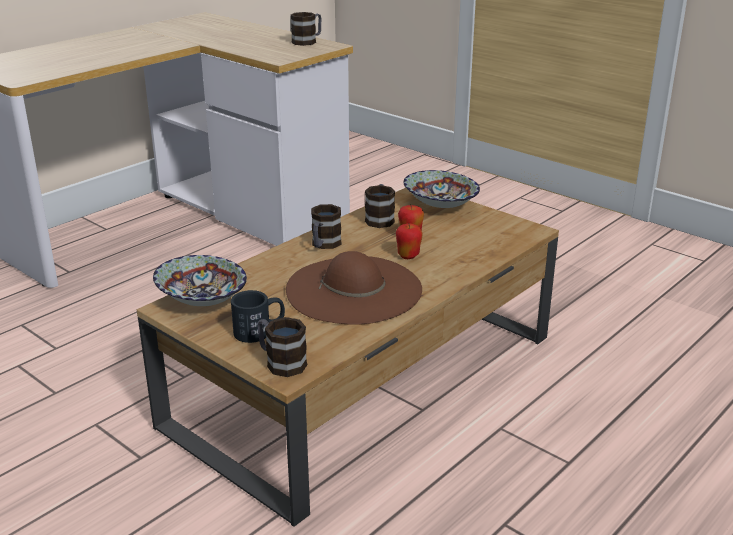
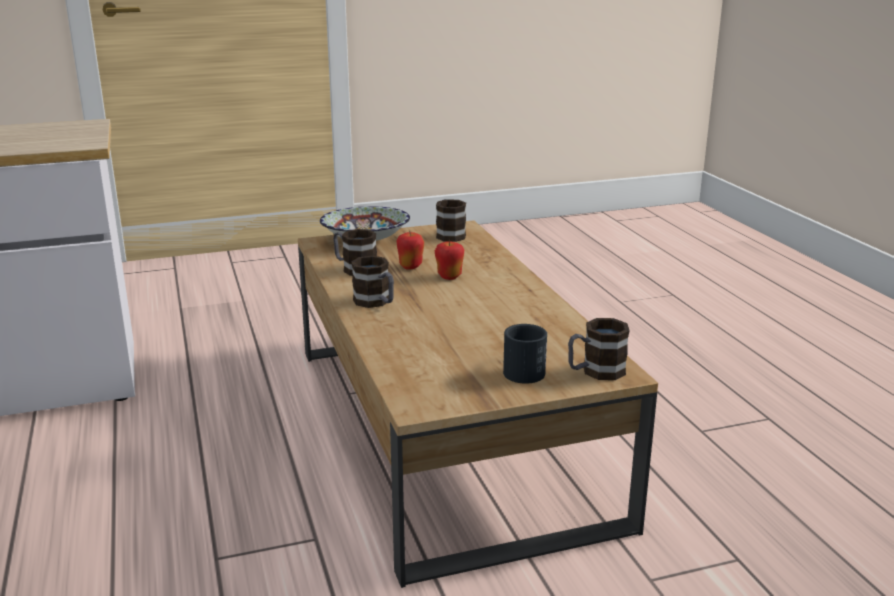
camera: 60 degrees left, 5 degrees down
(203, 300) = (424, 384): bowl -> none
(308, 41) = (47, 127): mug -> mug (449, 234)
(354, 289) = (488, 311): brown hat -> none

